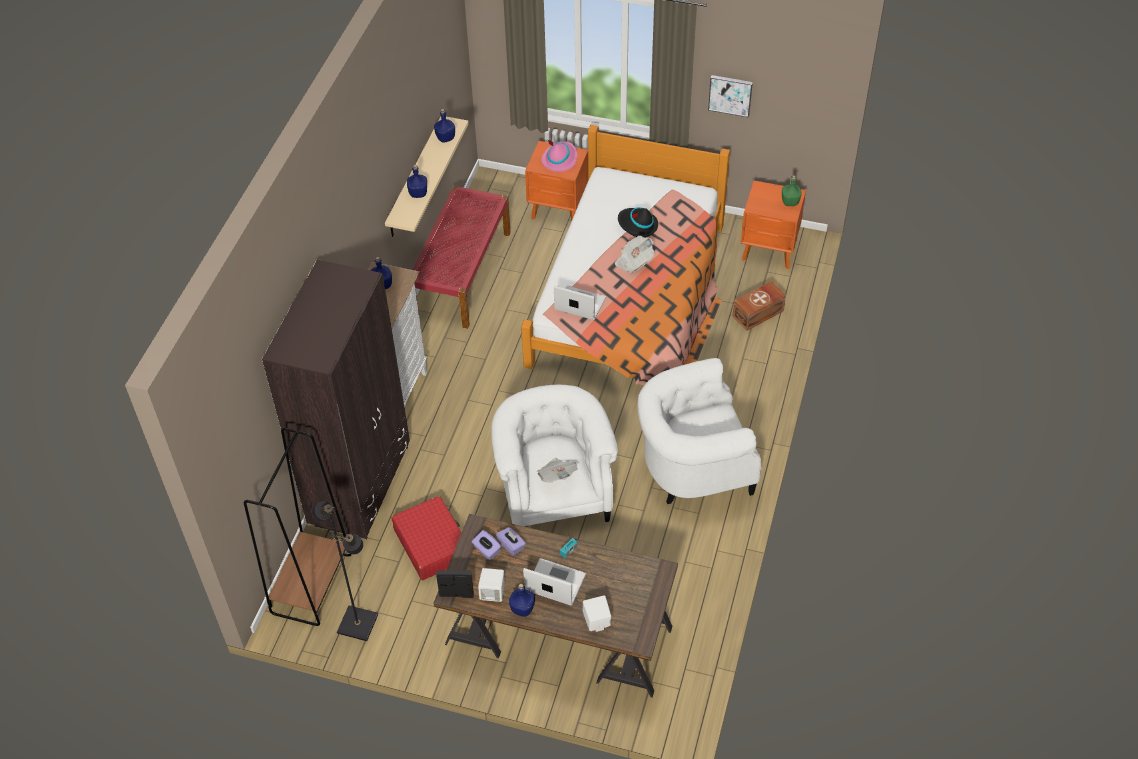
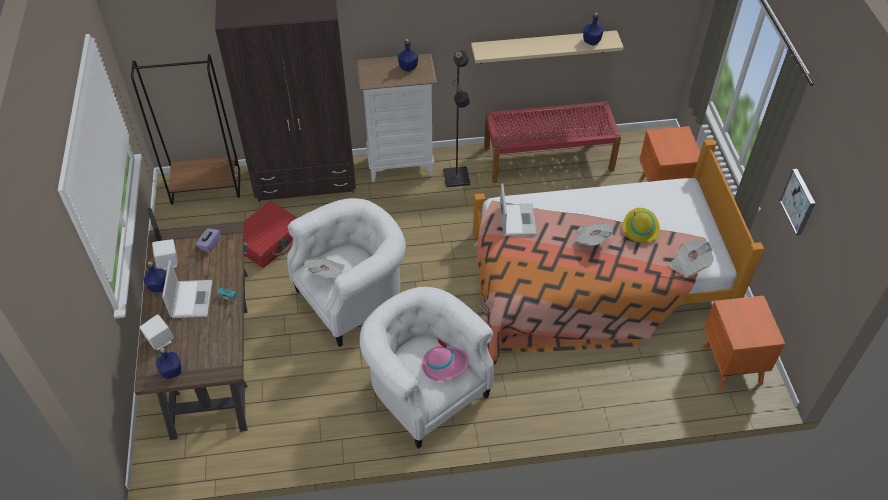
camera: 65 degrees right, 0 degrees up
(358, 624) = (181, 225): black floor lamp -> black floor lamp (456, 177)
(418, 194) = (515, 49): blue bottle -> blue bottle (171, 372)
(511, 545) = (220, 258): purple tissue box -> none
(560, 159) = (677, 147): pink hat -> pink hat (445, 365)
(637, 225) = (640, 228): black hat -> yellow hat
(694, 212) = (689, 264): none -> newspaper
(759, 313) = (642, 383): brown storage box -> none
(789, 202) = (756, 335): green bottle -> none

